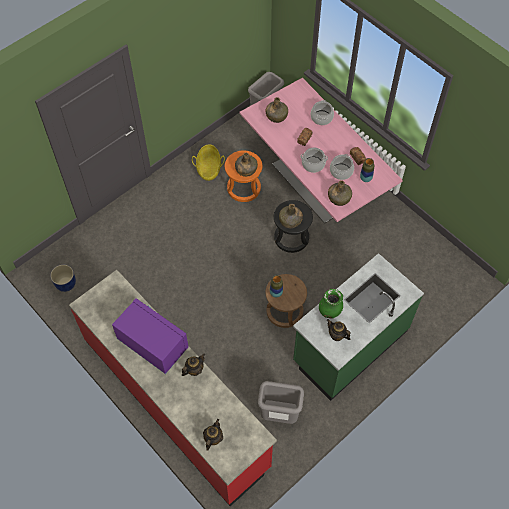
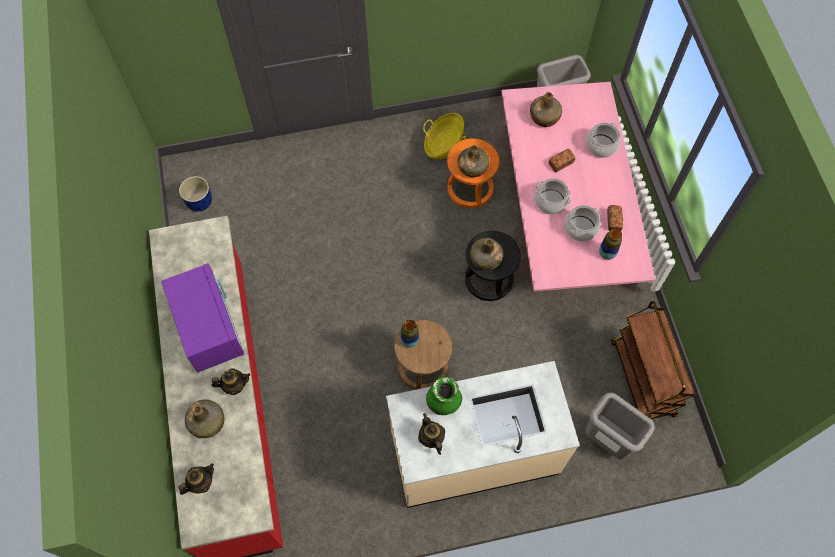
camera: 30 degrees right, 5 degrees up
(279, 415) = (335, 490): grey trash can -> grey trash can (607, 441)
(339, 198) = (555, 262): green bottle -> green bottle (207, 422)
(349, 346) = (474, 453): green counter -> beige counter
(420, 250) = (643, 379): none -> brown cart

